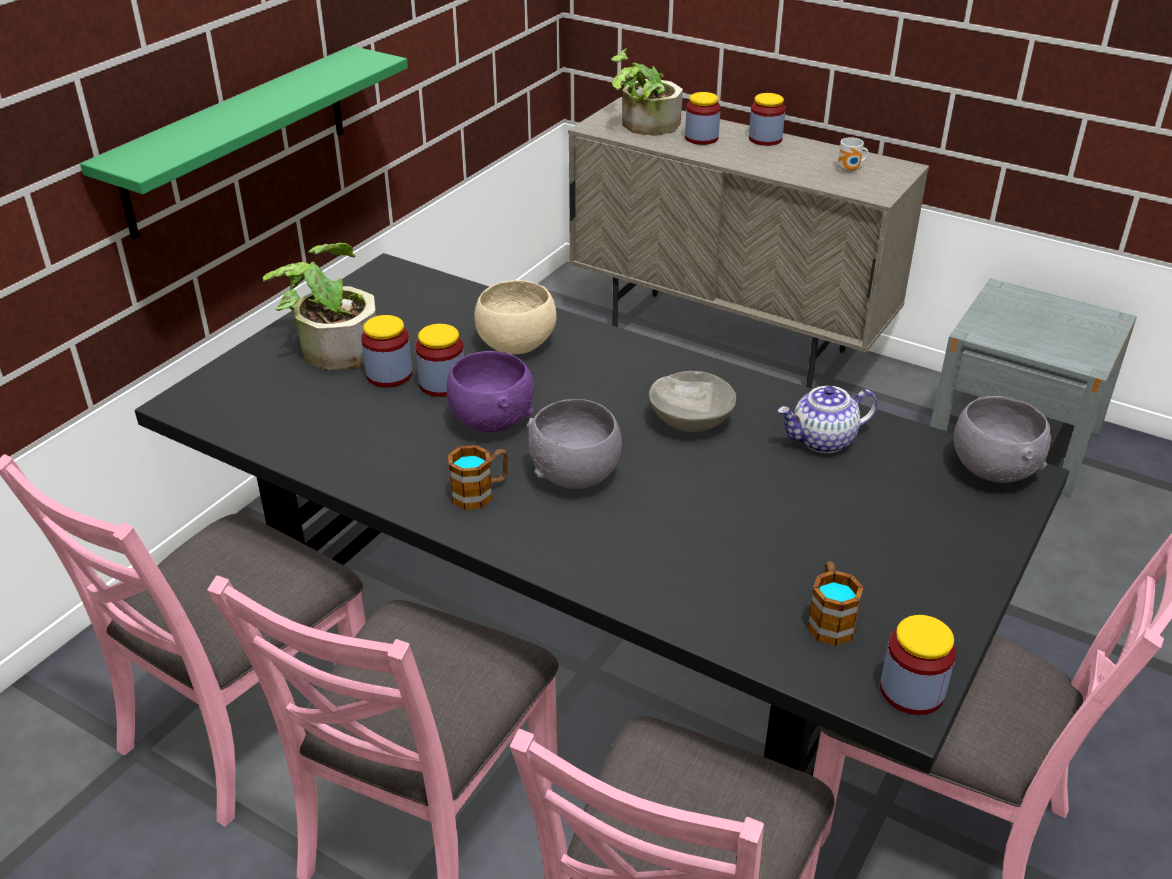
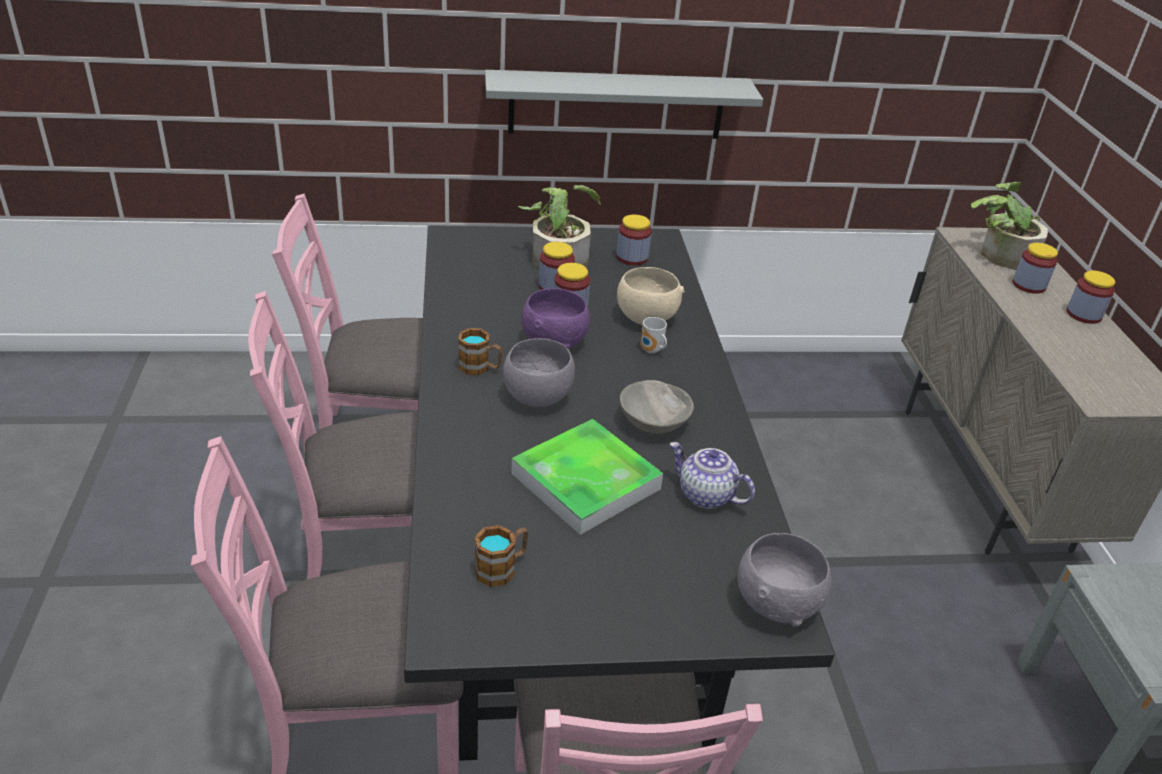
camera: 50 degrees right, 0 degrees up
(237, 140) = (616, 105): green shelf -> grey shelf
(742, 504) = (585, 481): none -> tray
(850, 170) = (1111, 374): mug -> mug (651, 351)
(911, 691) = (463, 636): jar -> jar (632, 257)

